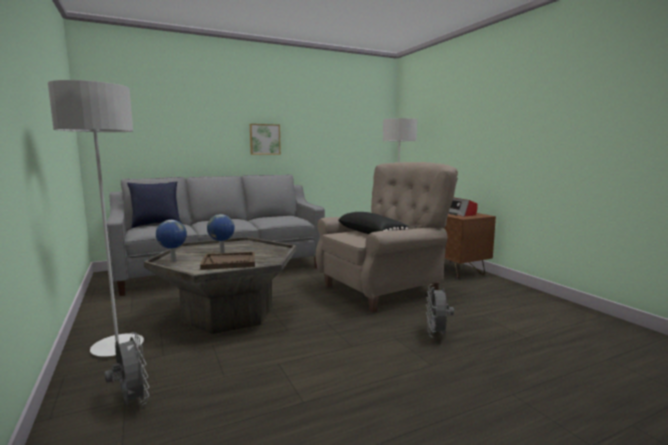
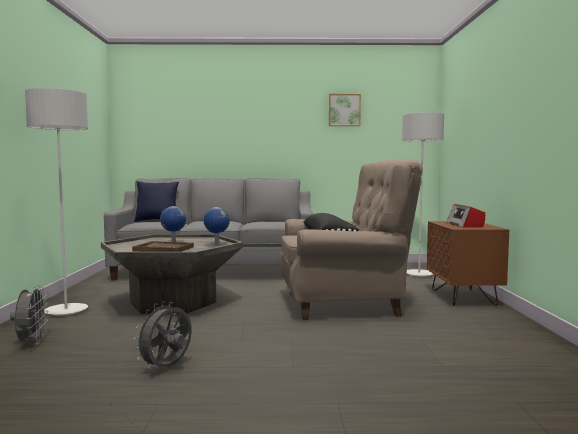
camera: 25 degrees right, 5 degrees down
(173, 261) = (125, 245): globe -> globe (216, 245)
(264, 139) = (277, 142): picture -> picture (344, 110)
(436, 334) = (339, 346): grey fan -> grey fan (167, 368)

